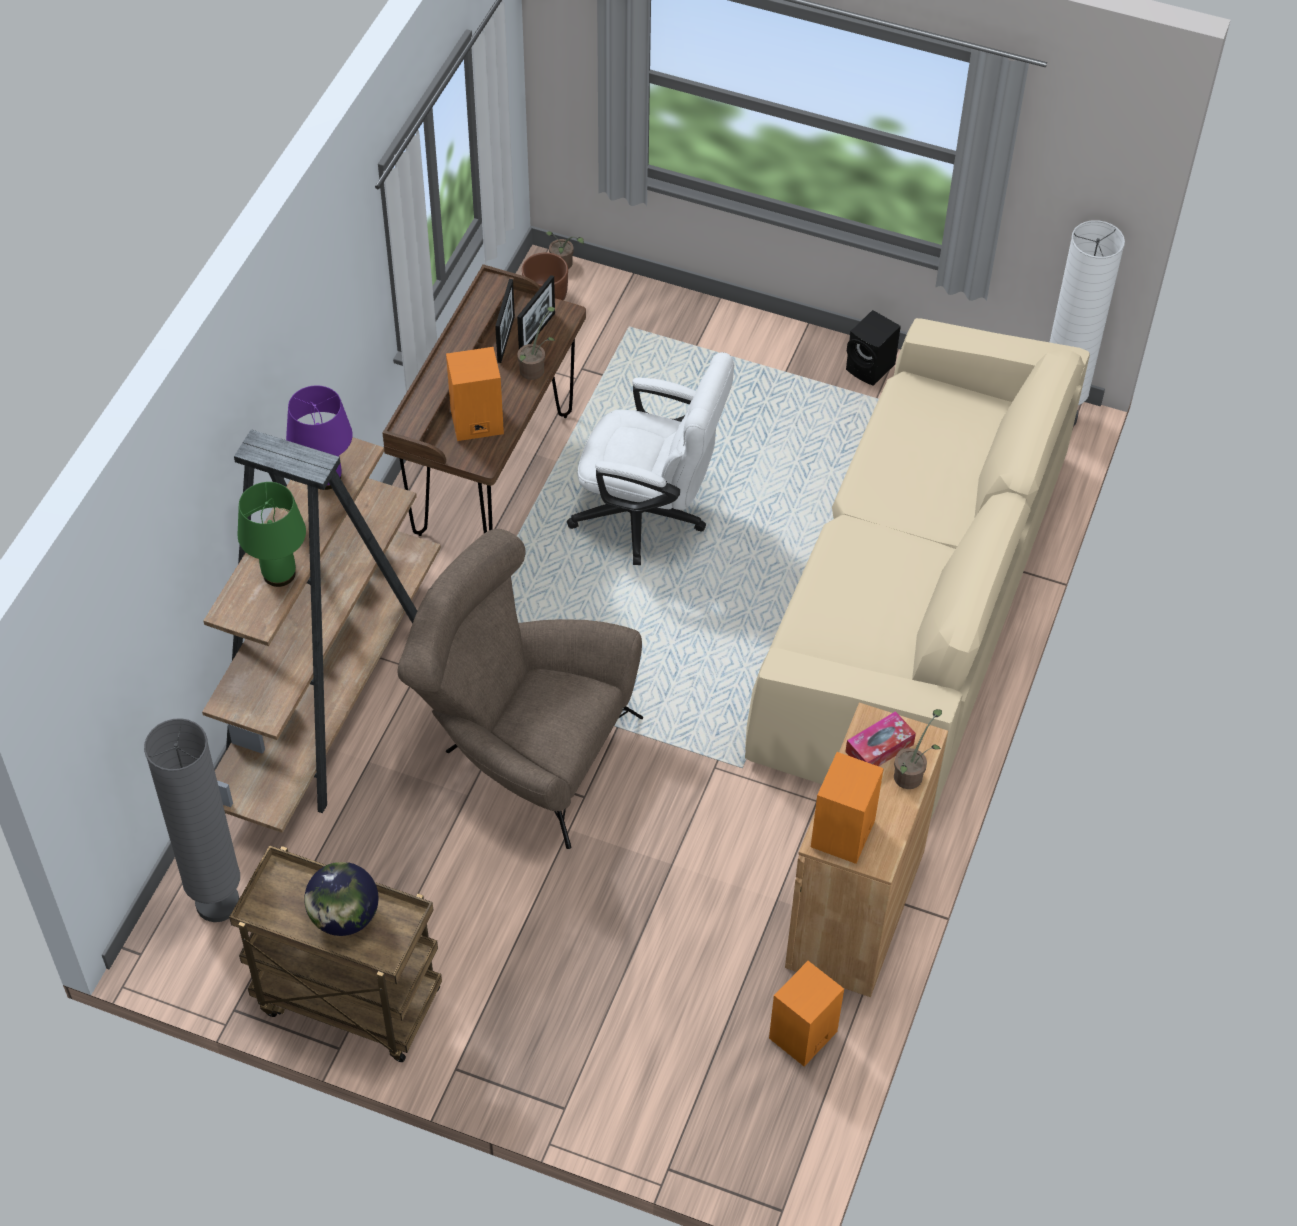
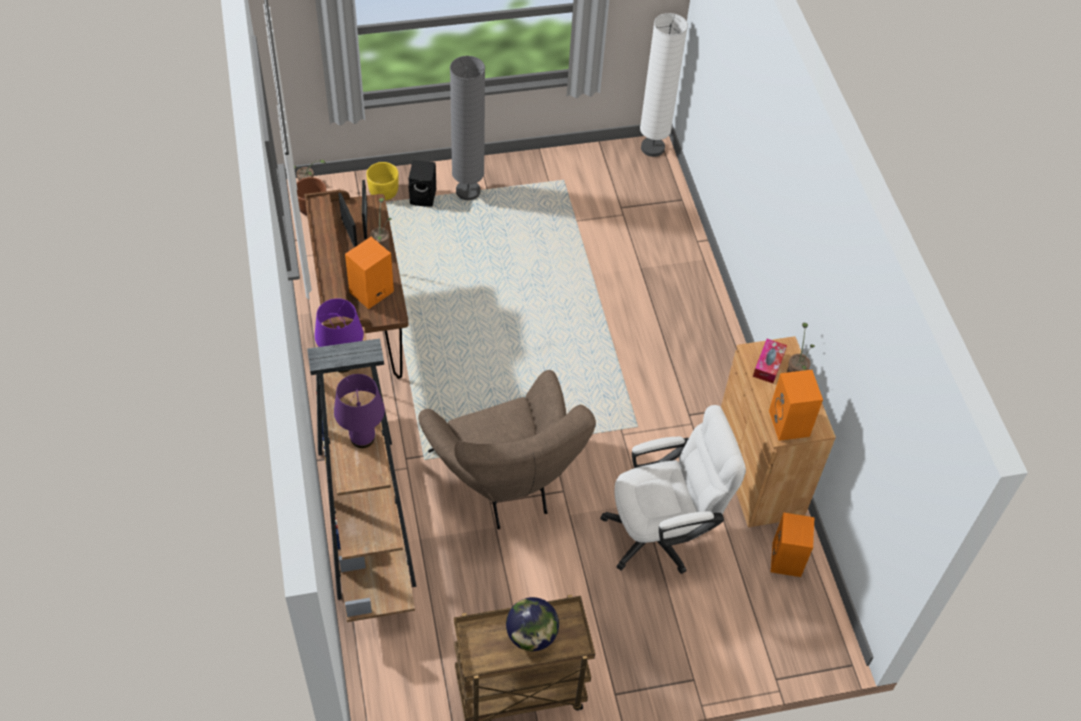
camera: 35 degrees left, 0 degrees up
(218, 903) = (393, 679): grey floor lamp -> grey floor lamp (468, 191)
(278, 574) = (362, 438): green table lamp -> purple table lamp
(522, 749) = (506, 482): brown armchair -> brown armchair turned 105 degrees counterclockwise
(649, 316) = (383, 192): none -> yellow planter
(650, 517) = (474, 308): white office chair -> white office chair (663, 532)
(871, 368) = (533, 166): black speaker -> black speaker (424, 197)
(913, 603) = (657, 287): beige sofa -> none

